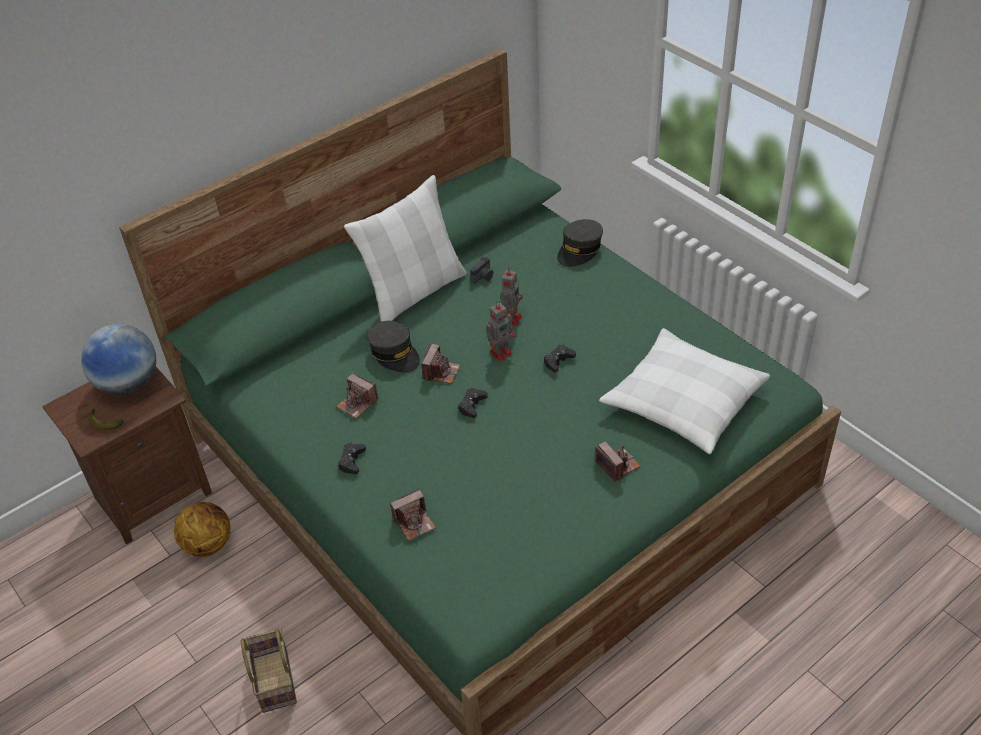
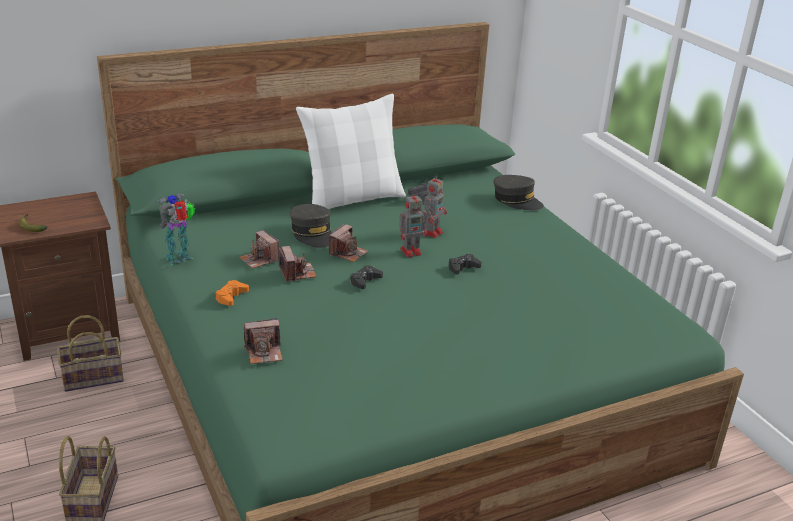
camera: 10 degrees right, 15 degrees down
(128, 384) = (69, 207): globe -> none
(208, 544) = (94, 377): basketball -> basket
(277, 423) = (180, 258): none -> toy robot
(352, 461) = (231, 297): black game controller -> orange game controller
(579, 250) = (516, 200): grey cap -> grey cap turned 105 degrees counterclockwise
(617, 465) = (488, 353): camera -> camera (297, 273)
(683, 401) = (576, 321): white pillow -> none

